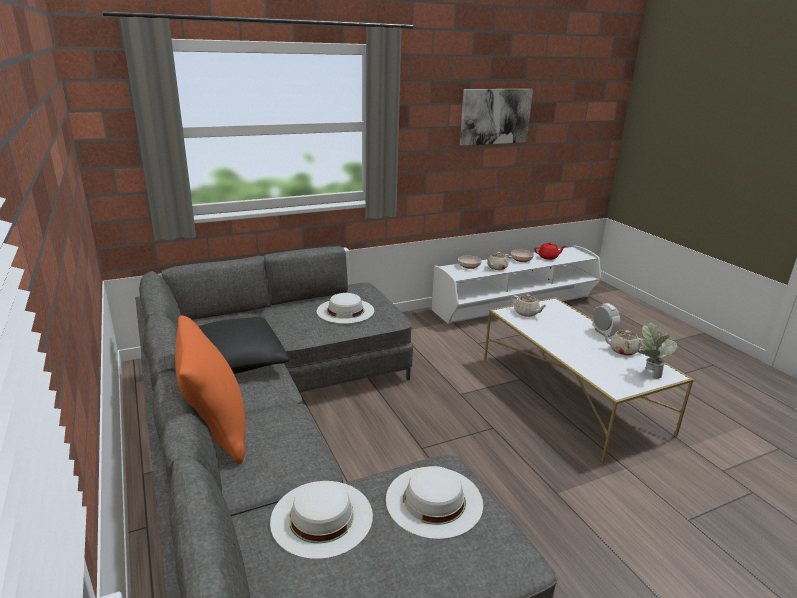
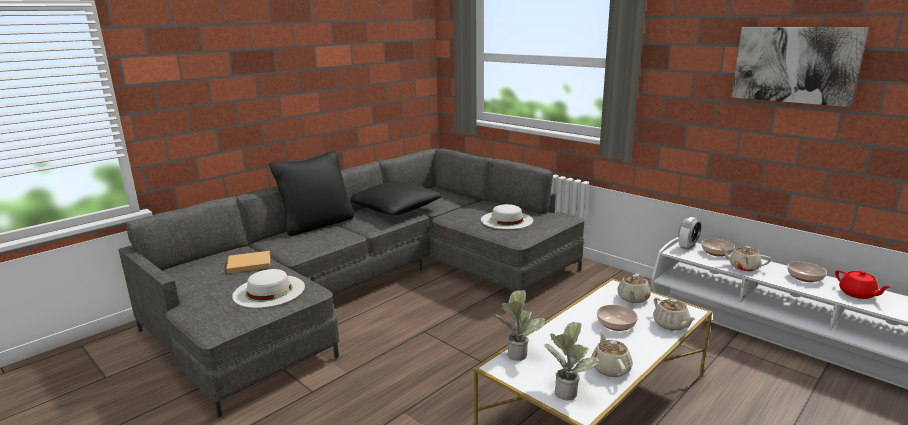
camera: 70 degrees right, 5 degrees down
(216, 432) = (317, 224): orange pillow -> black pillow
(321, 517) = (247, 264): white hat -> beige book
(564, 331) = (615, 325): none -> bowl
(570, 314) = (671, 325): none -> beige teapot
(595, 377) = (517, 352): none -> potted plant
(603, 333) = (646, 352): alarm clock -> alarm clock (687, 246)

